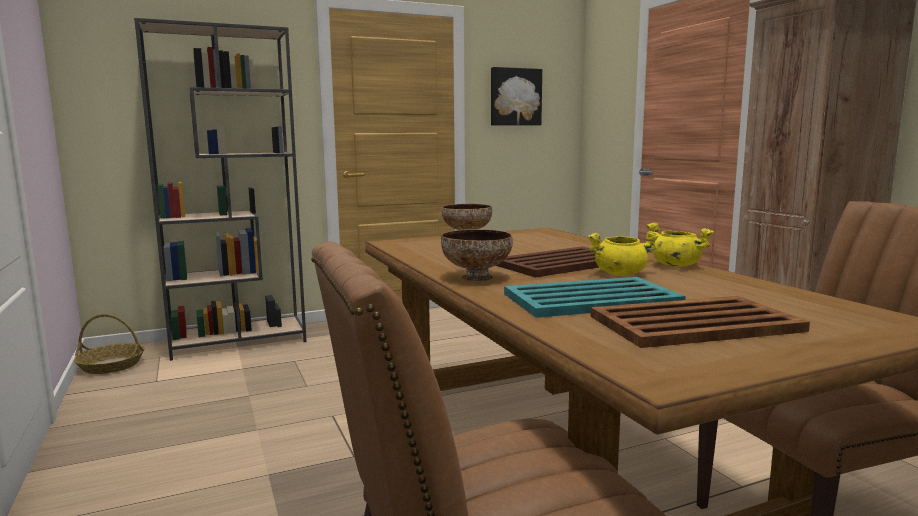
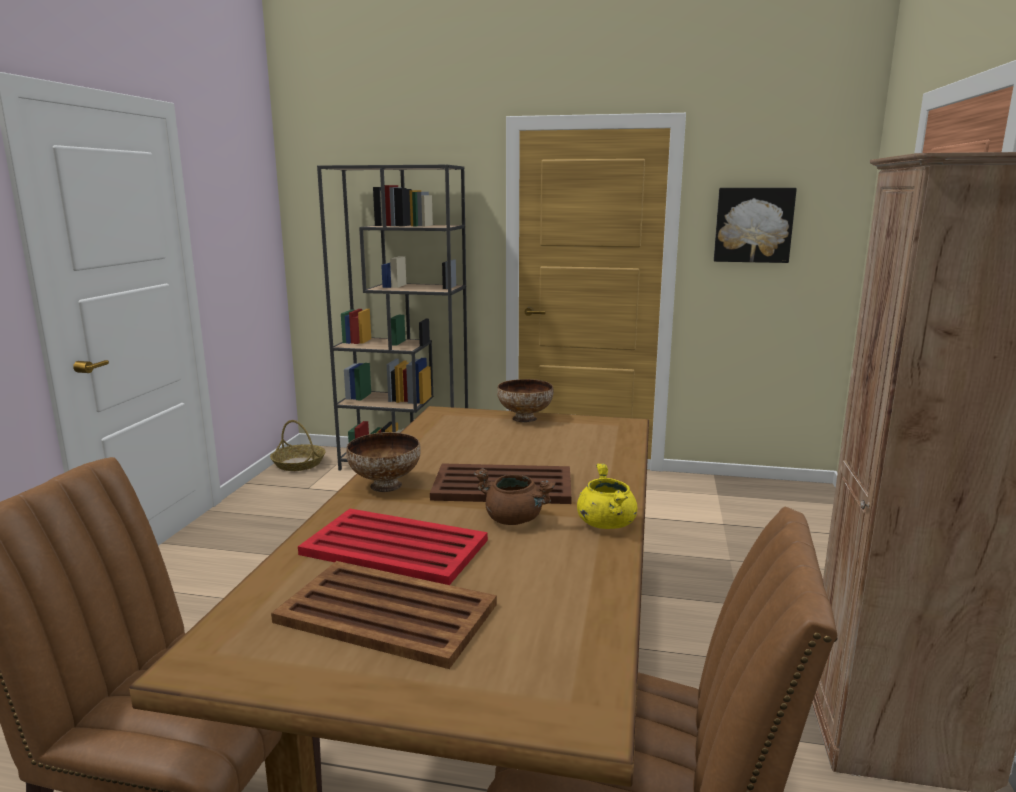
camera: 35 degrees right, 5 degrees up
(593, 299) = (396, 548): turquoise tray -> red tray
(620, 274) = (514, 519): yellow cooking pot -> brown cooking pot

